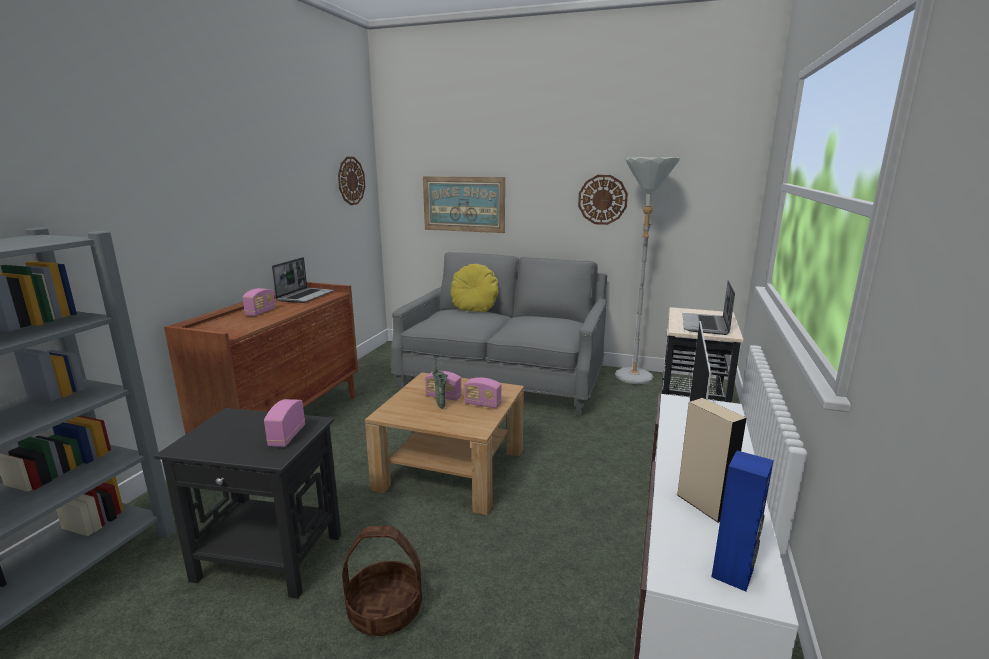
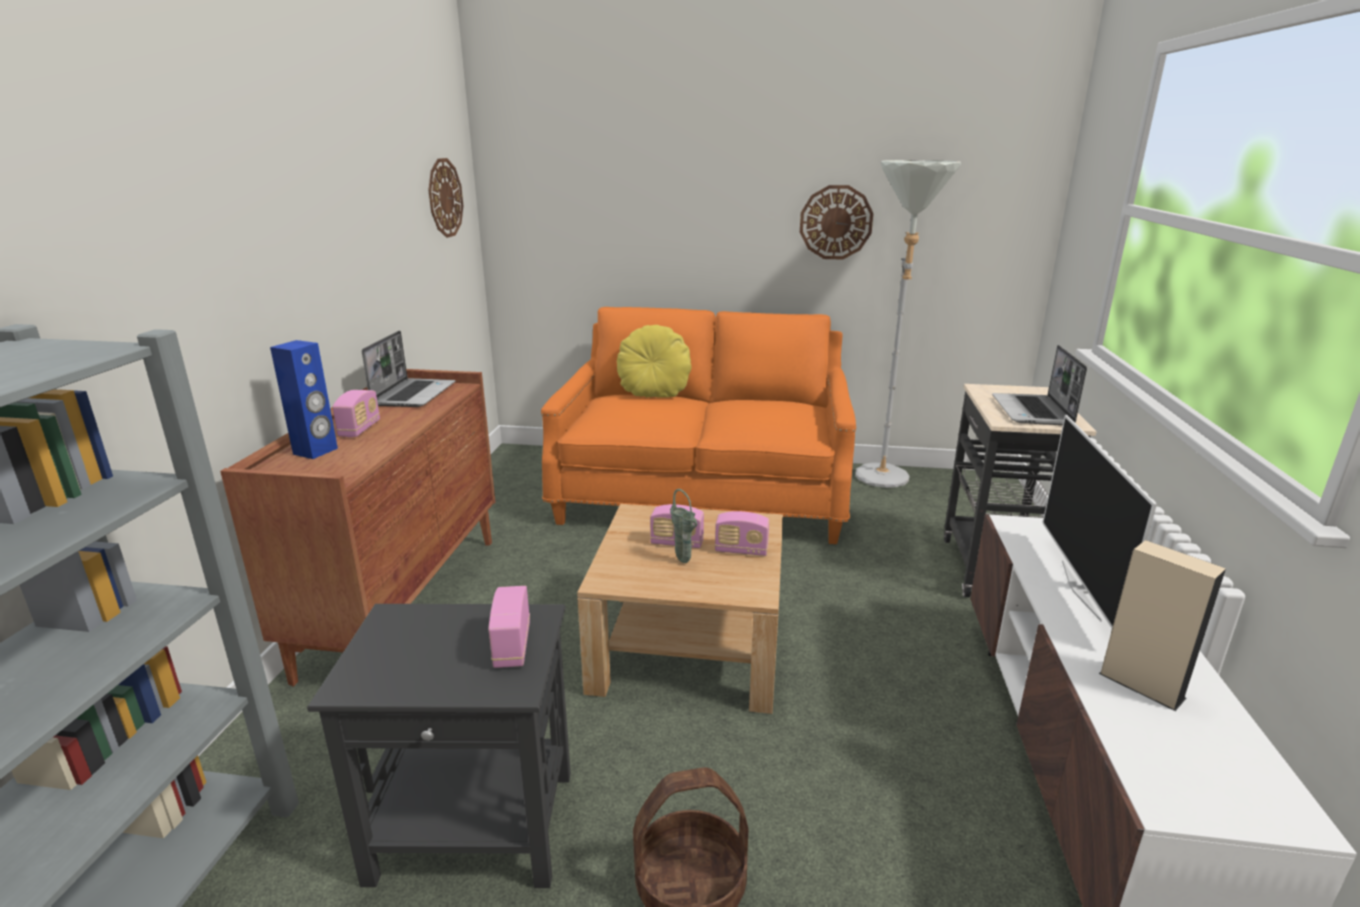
camera: 10 degrees left, 5 degrees up
(463, 204) = (621, 231): picture -> none
(504, 378) = (703, 493): grey sofa -> orange sofa
(733, 573) = (1238, 787): blue speaker -> blue speaker (316, 451)

